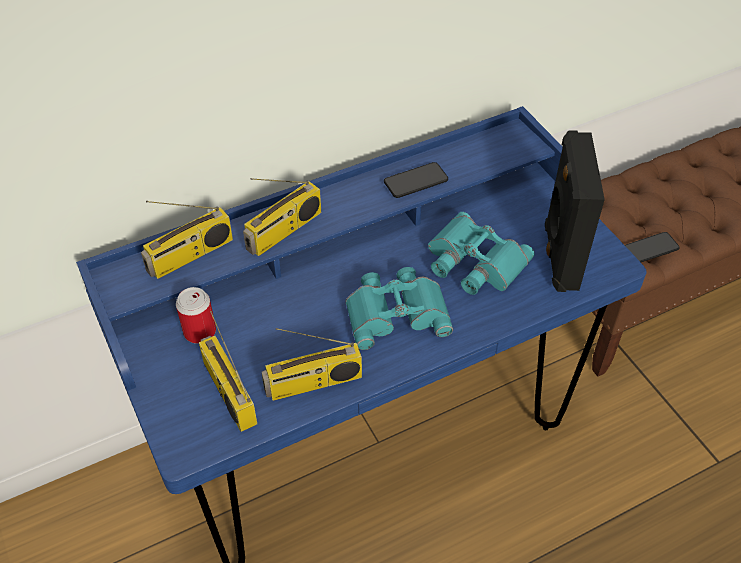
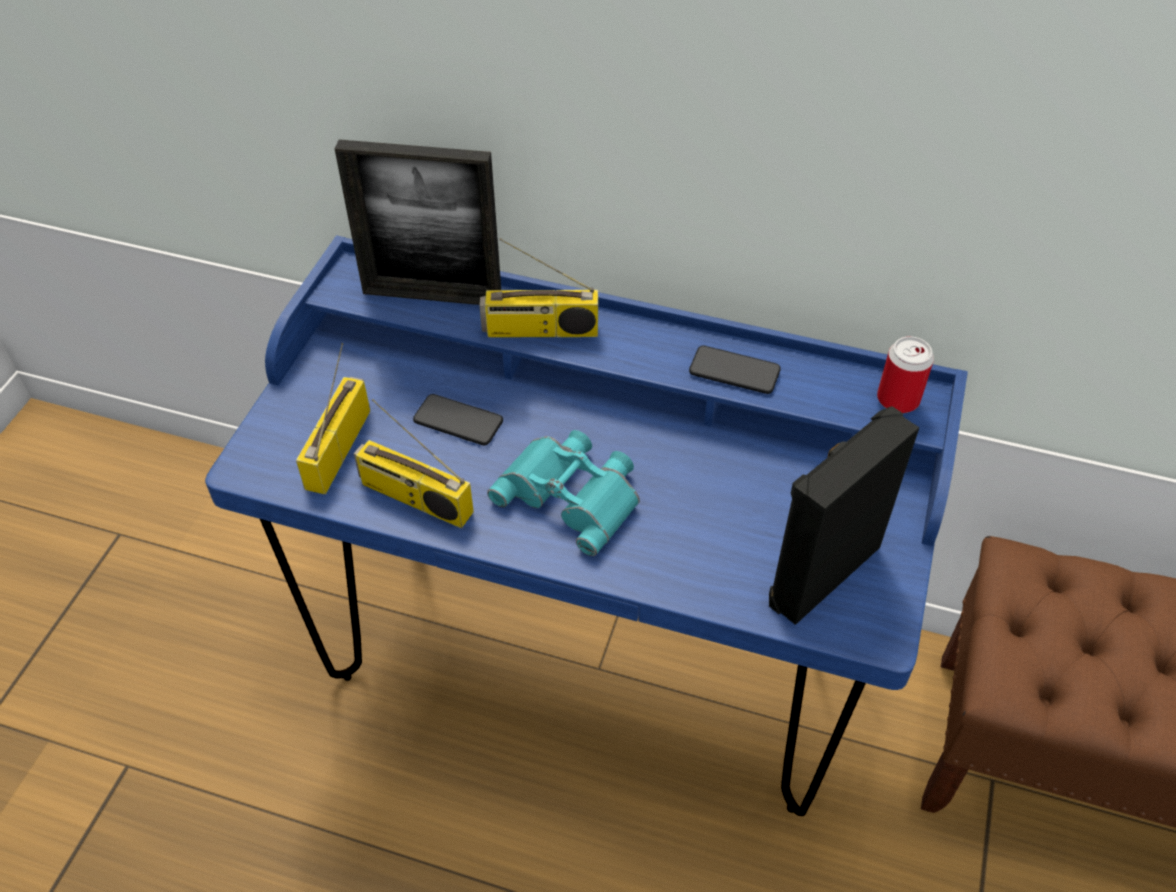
camera: 45 degrees right, 0 degrees up
(190, 256) = (432, 295): radio -> picture frame
(200, 331) = (382, 376): can -> can (898, 399)
(473, 262) = (715, 506): turquoise binoculars -> none
(651, 248) = (1056, 684): phone -> phone (458, 421)

